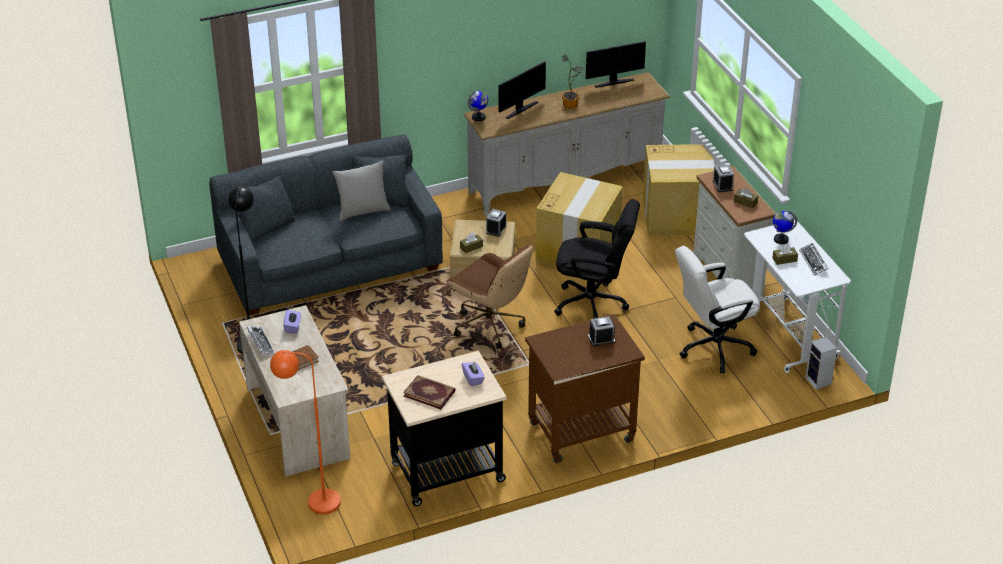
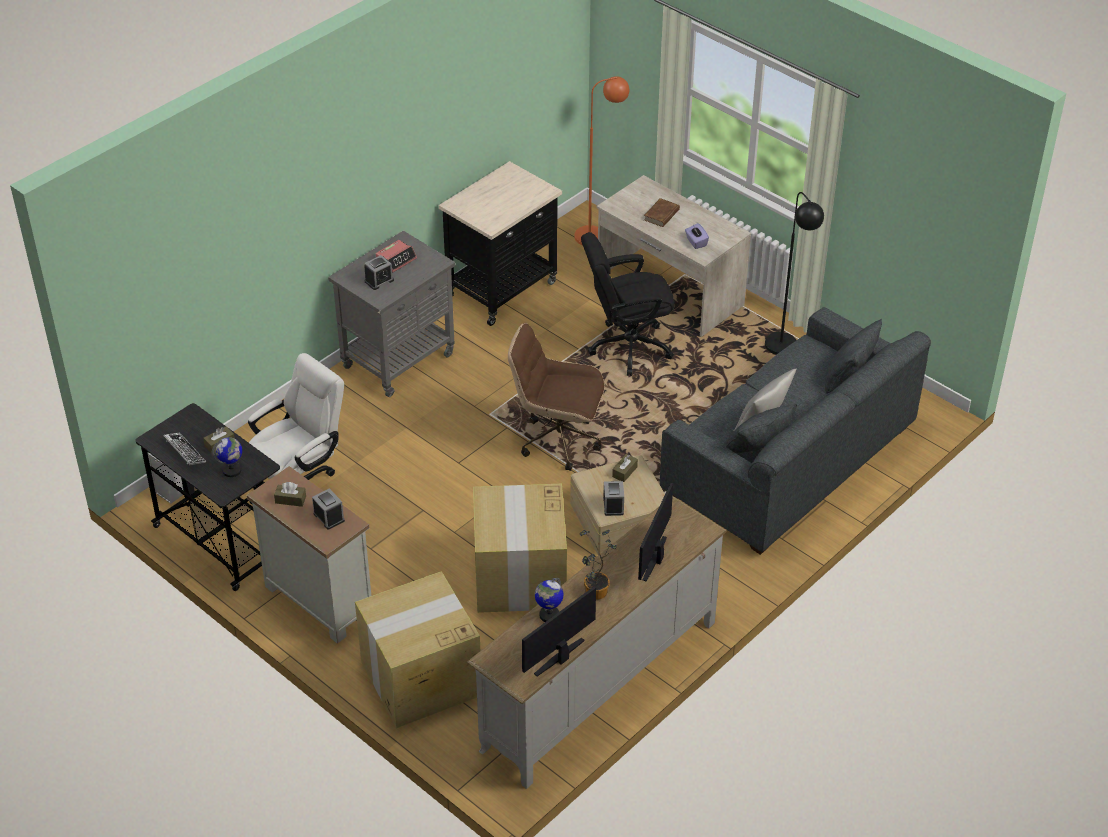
camera: 155 degrees right, 5 degrees up
(260, 343) = (711, 220): keyboard -> none
(429, 393) = (508, 188): book -> none
(473, 379) = (478, 210): purple tissue box -> none
(478, 117) = (701, 526): globe -> globe (549, 615)
(576, 354) = (396, 260): none -> alarm clock
(580, 433) = (399, 361): brown cart -> grey cart
(594, 305) = (459, 507): black office chair -> black office chair (626, 348)
(786, 335) = (221, 540): white desk -> black desk

